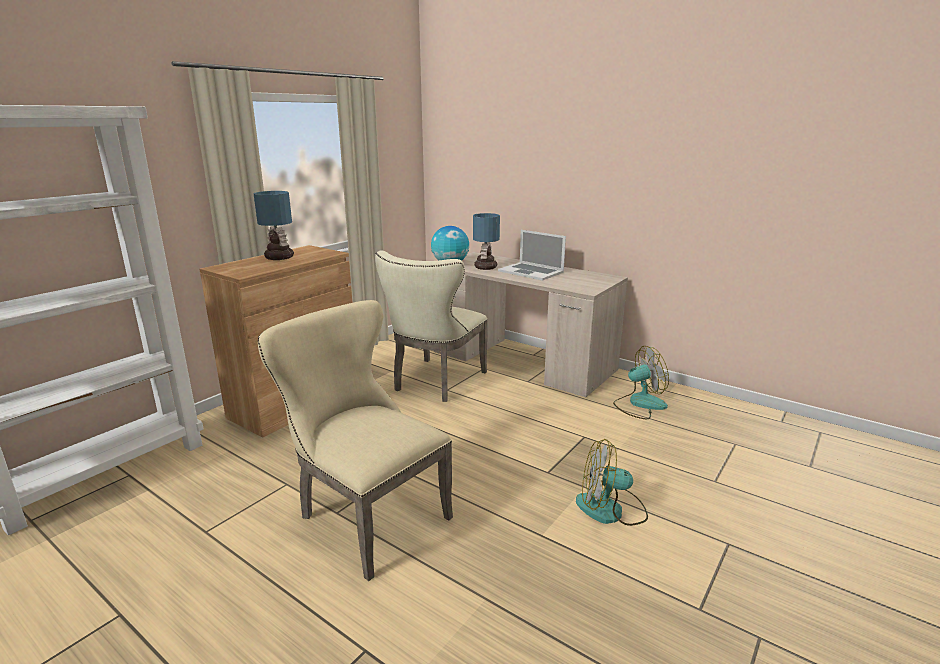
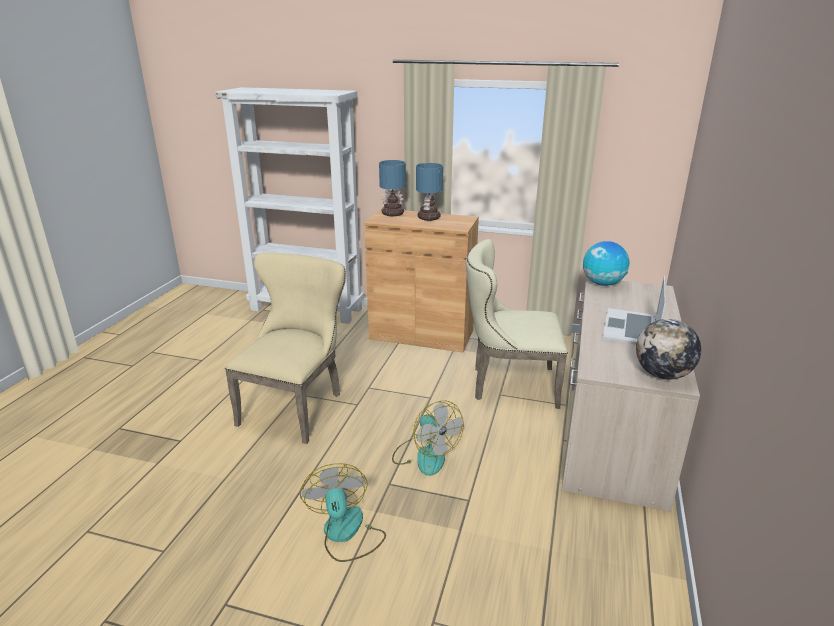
camera: 70 degrees right, 5 degrees up
(485, 267) = (614, 302): table lamp -> table lamp (393, 213)
(600, 278) = (662, 375): none -> globe
(639, 404) = (582, 541): fan -> fan (425, 455)

